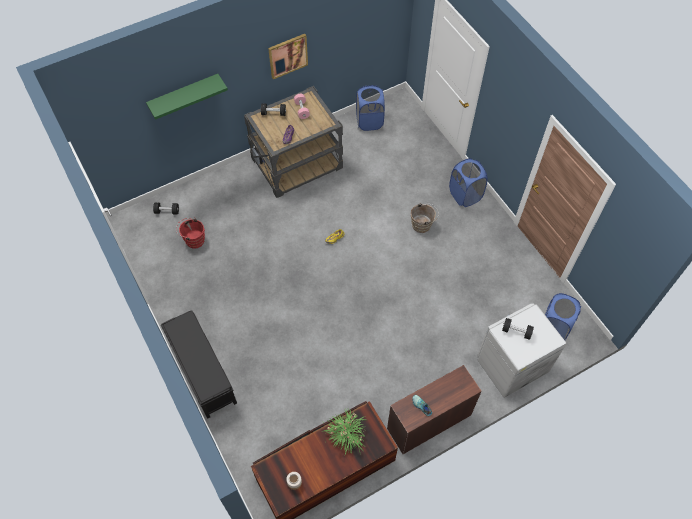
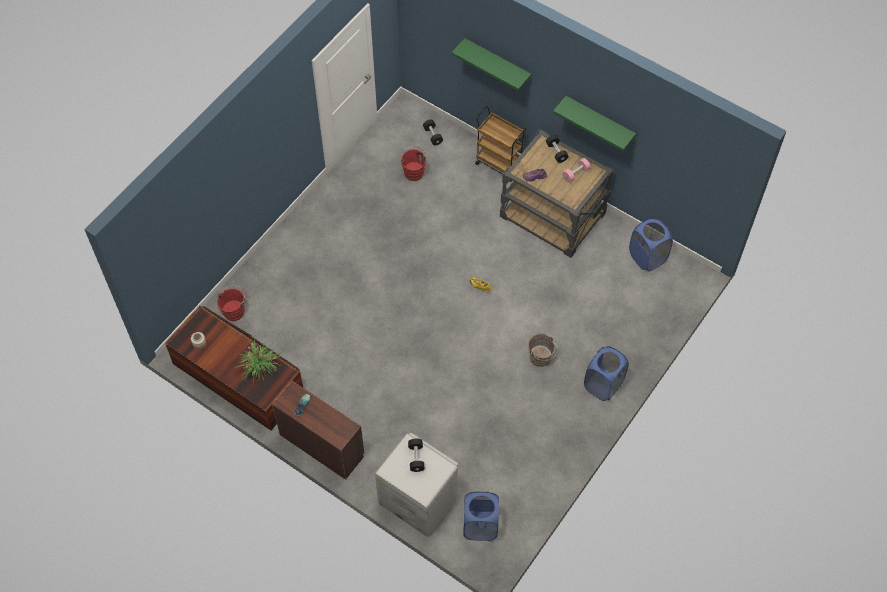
camera: 65 degrees right, 0 degrees up
(202, 371) = (285, 241): black bench -> none
(227, 177) = (499, 164): none -> brown cart
(251, 444) = (235, 310): none -> red bucket
(288, 55) = (599, 120): picture -> green shelf

